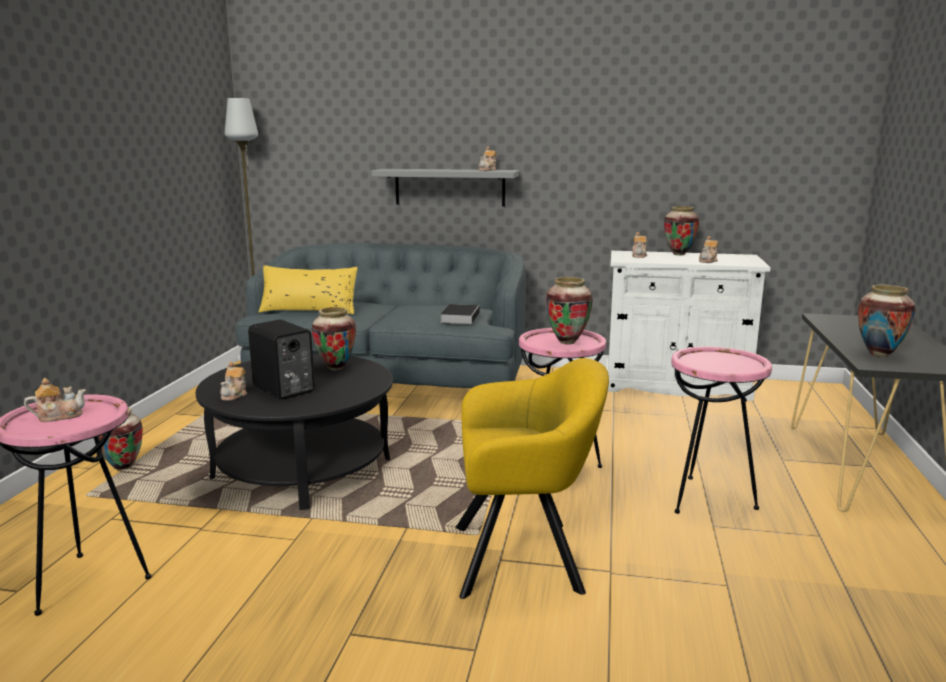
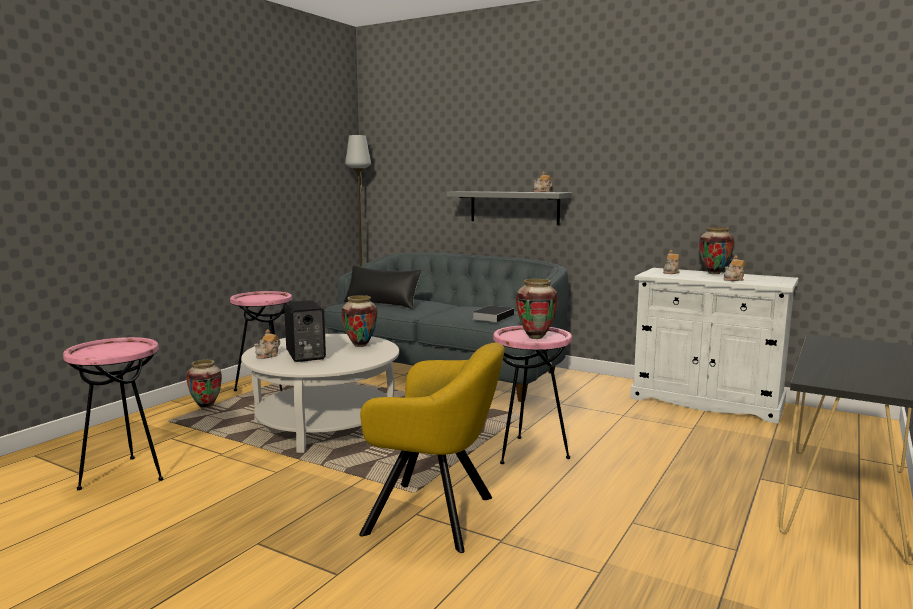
camera: 20 degrees right, 5 degrees down
(59, 416) = (111, 348): teapot -> none
(303, 468) = (325, 424): black coffee table -> white coffee table
(309, 310) = (382, 303): yellow pillow -> black pillow
(707, 499) = (648, 499): pink side table -> pink side table (266, 388)
(878, 354) = (834, 373): vase -> none

